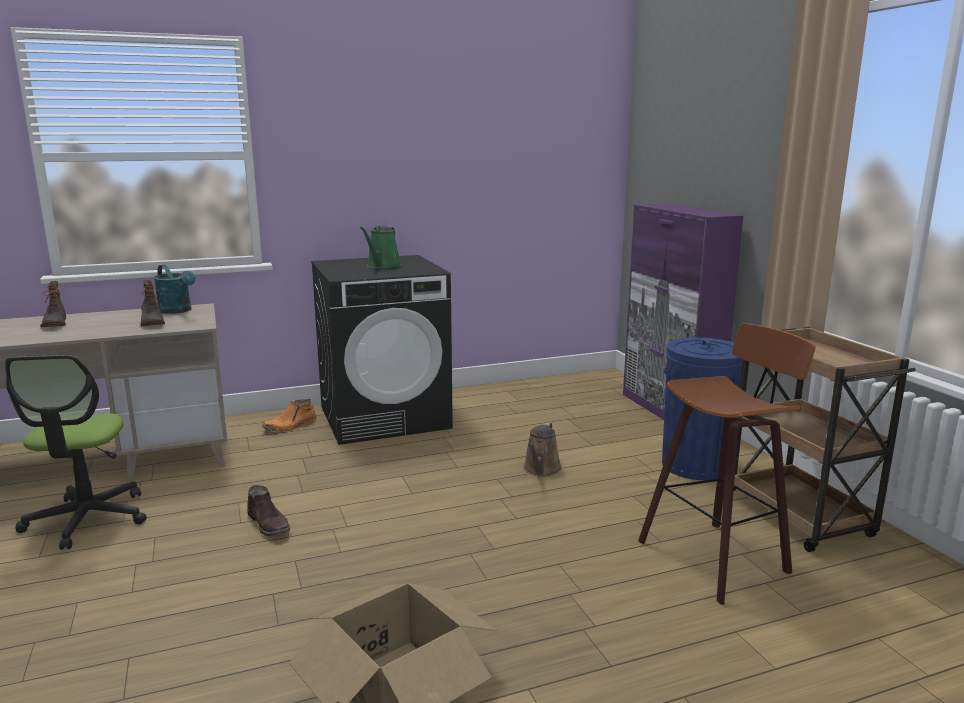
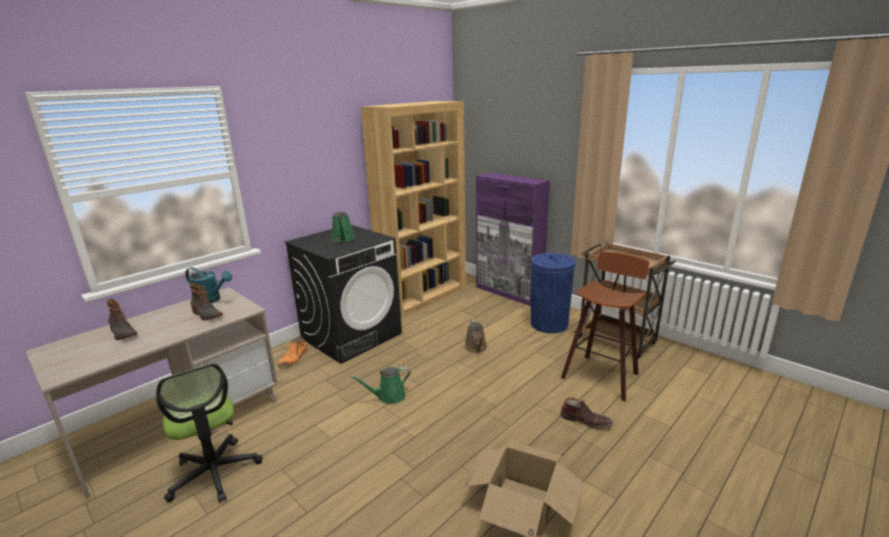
camera: 25 degrees left, 5 degrees up
(269, 524) = (351, 433): brown boot -> brown boot (585, 420)
(358, 496) = (389, 396): none -> green watering can
(531, 390) = (423, 295): none -> brown bookcase

